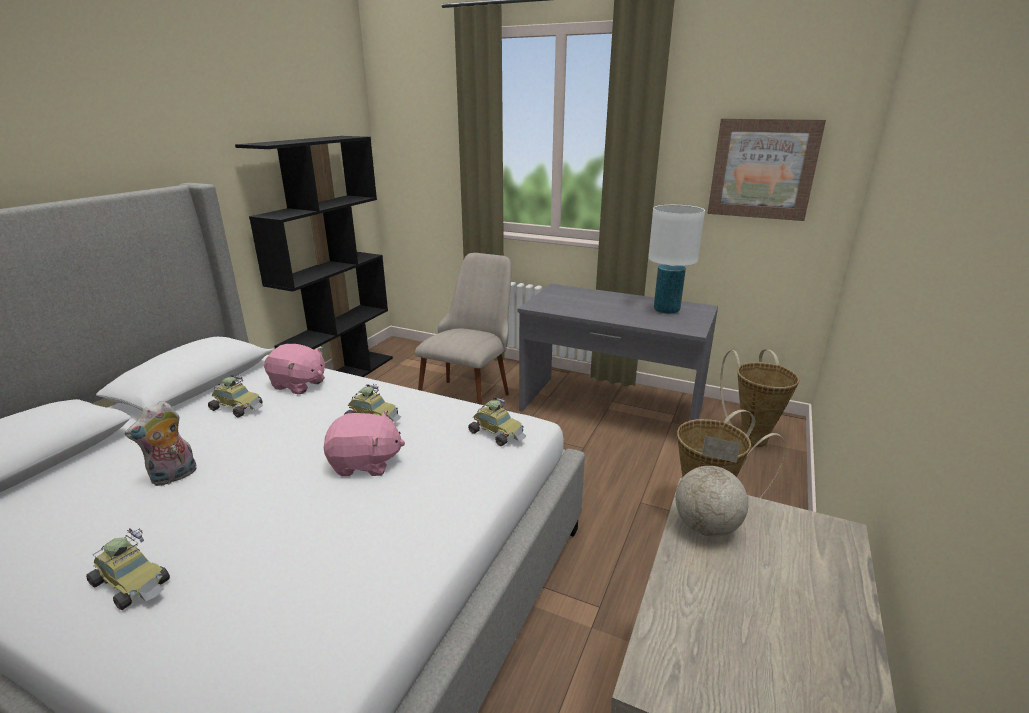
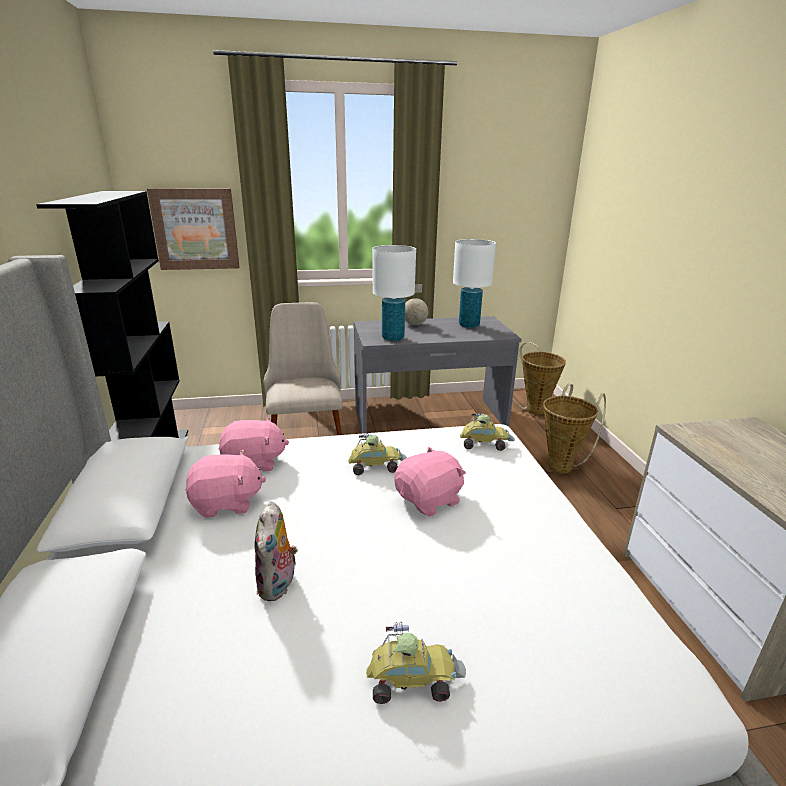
camera: 35 degrees left, 0 degrees up
(238, 407) = (226, 503): toy car -> pink plush toy
(559, 307) = (392, 338): none -> white table lamp
(706, 528) = (710, 445): globe -> globe (415, 324)
(763, 169) = (508, 207): picture -> picture (195, 229)

